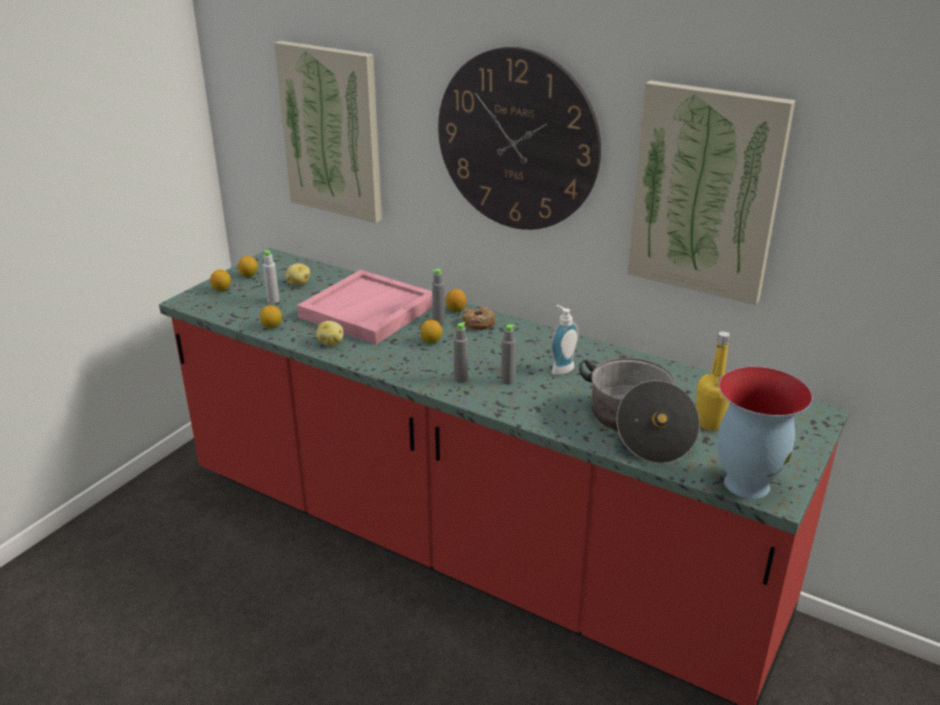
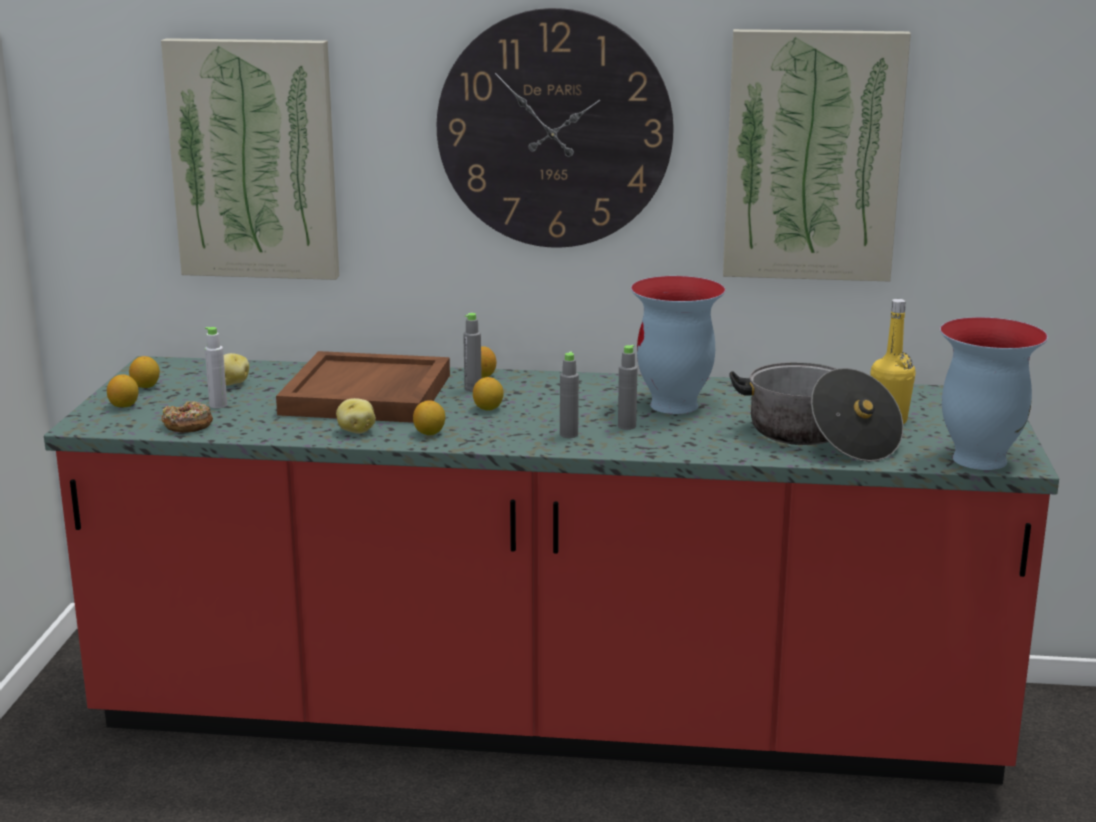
camera: 25 degrees left, 10 degrees down
(272, 326) = (251, 429): lemon -> lemon (429, 433)
(368, 311) = (367, 395): pink tray -> brown tray
(478, 323) = (526, 383): donut -> donut (188, 425)
(560, 368) = (675, 406): soap dispenser -> vase

